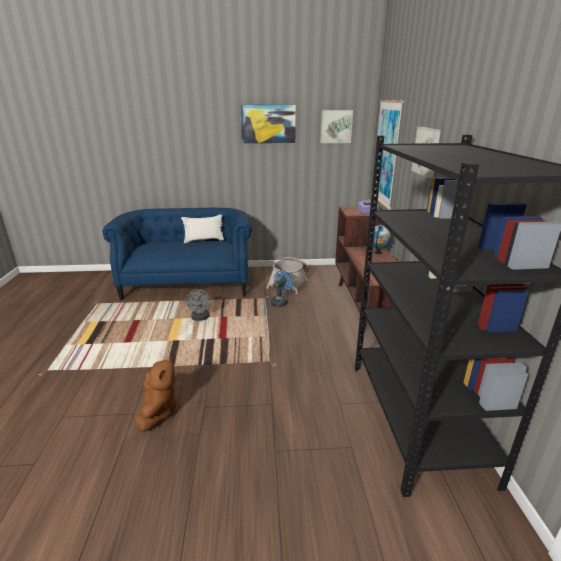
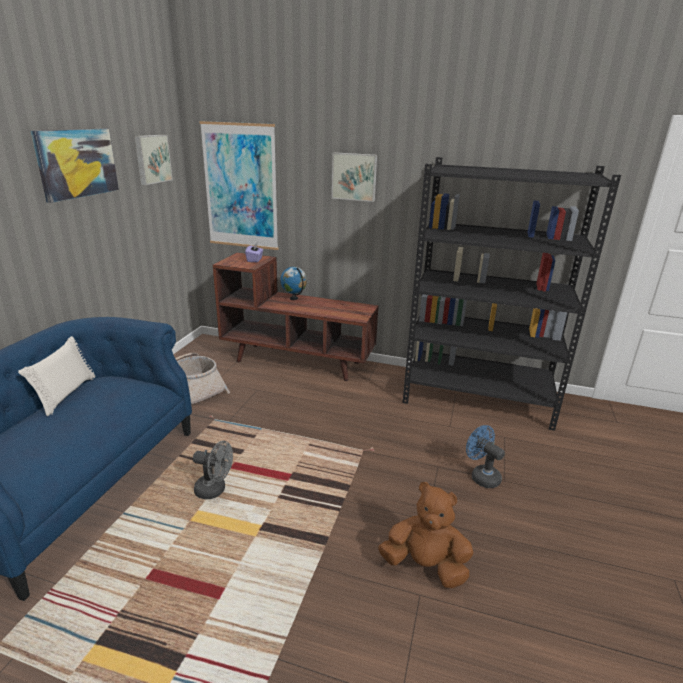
camera: 70 degrees left, 0 degrees up
(280, 301) = (235, 409): blue fan -> blue fan (481, 476)

